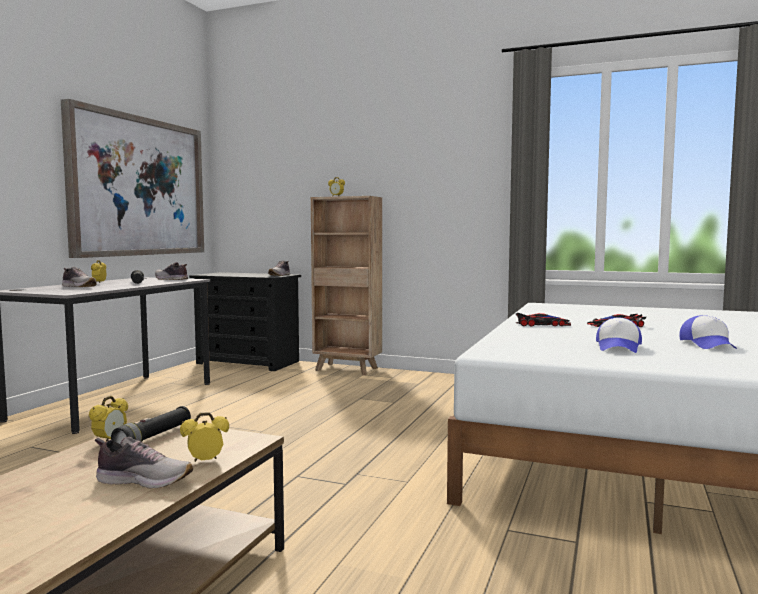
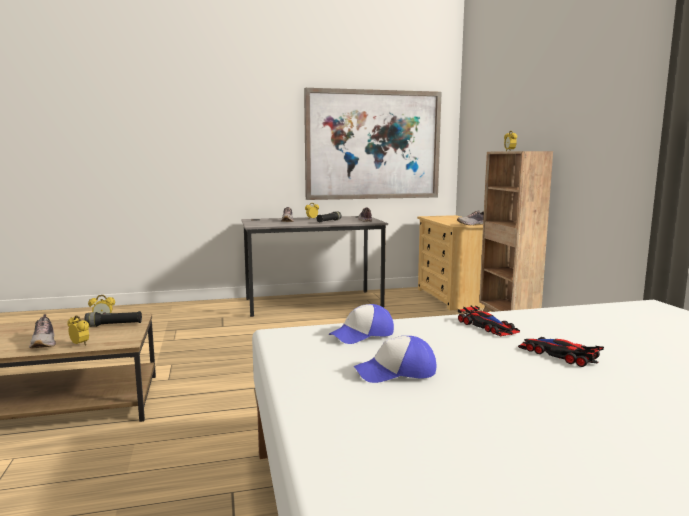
camera: 55 degrees right, 5 degrees up
(248, 362) = (452, 298): black dresser -> beige dresser
(708, 344) = (507, 414): cap -> cap (362, 335)

